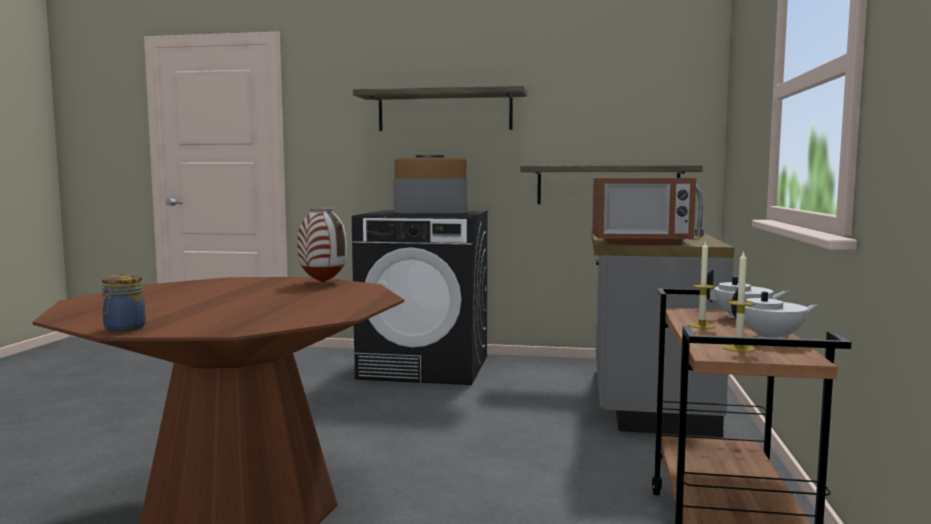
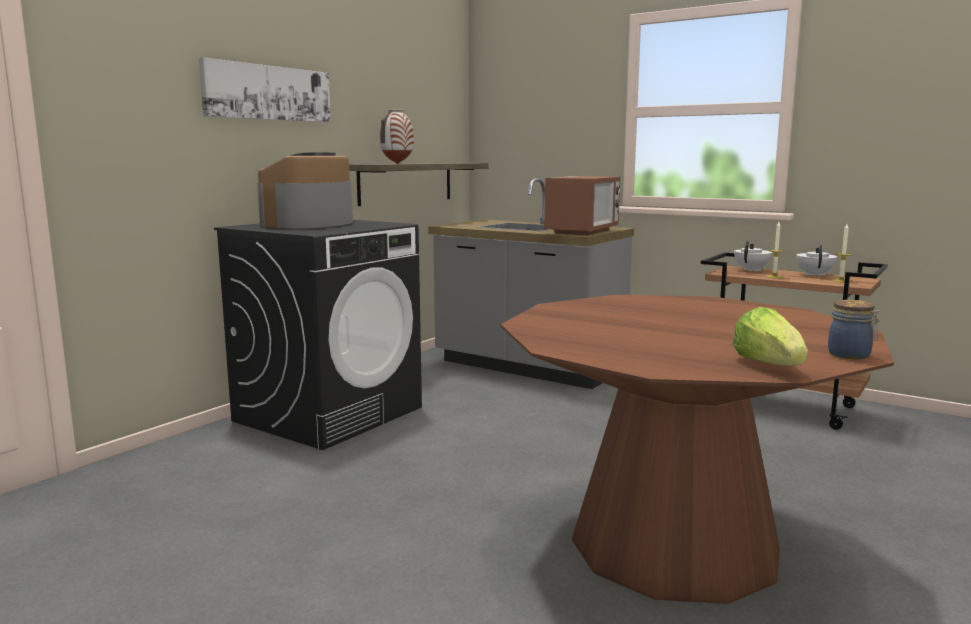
camera: 65 degrees left, 5 degrees up
(88, 315) = (769, 365): none -> lettuce
(324, 282) = (591, 303): vase -> vase (397, 163)
(444, 111) = (268, 93): shelf -> picture

